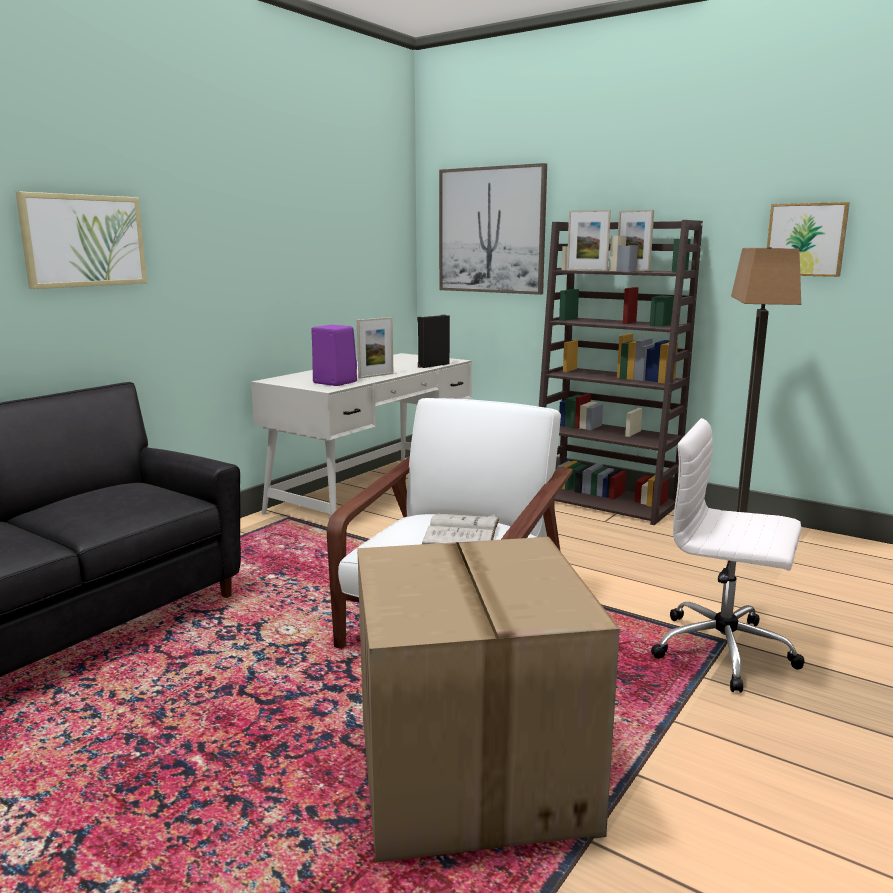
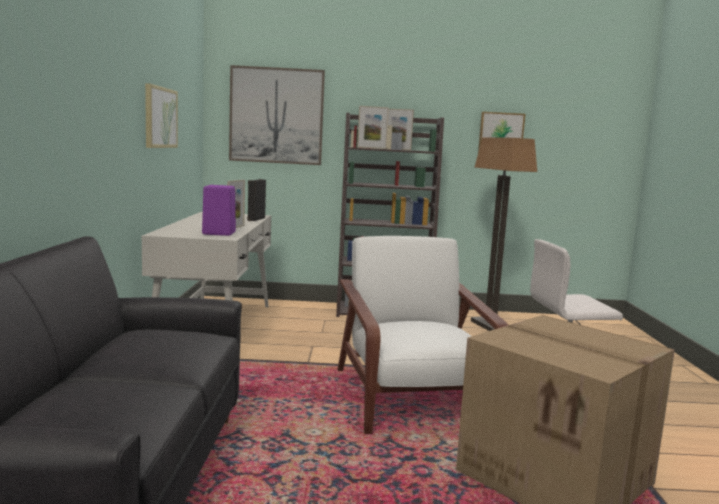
camera: 35 degrees left, 5 degrees down
(84, 241) = (60, 96): picture -> picture (160, 117)
(461, 532) = (435, 329): white book -> none

